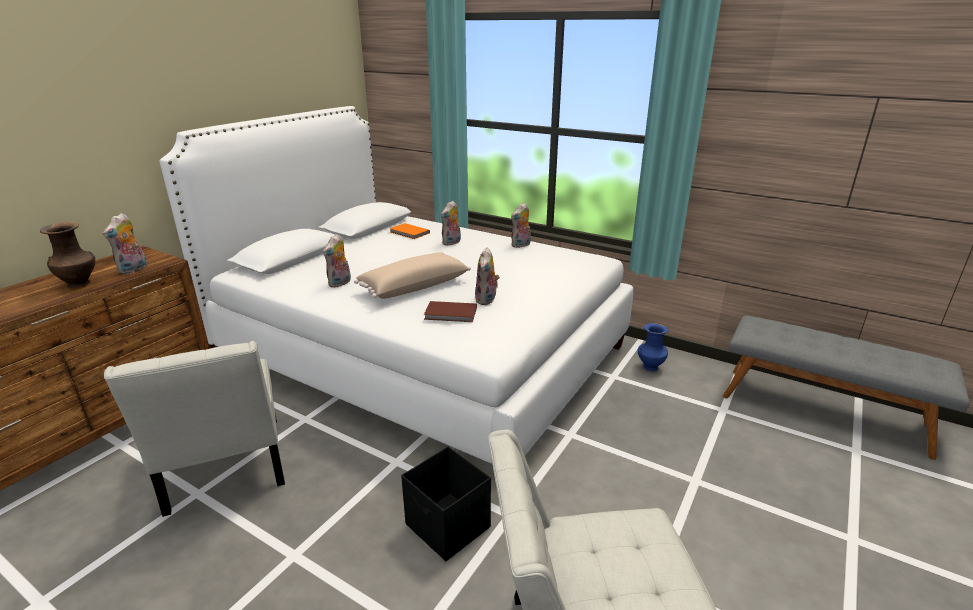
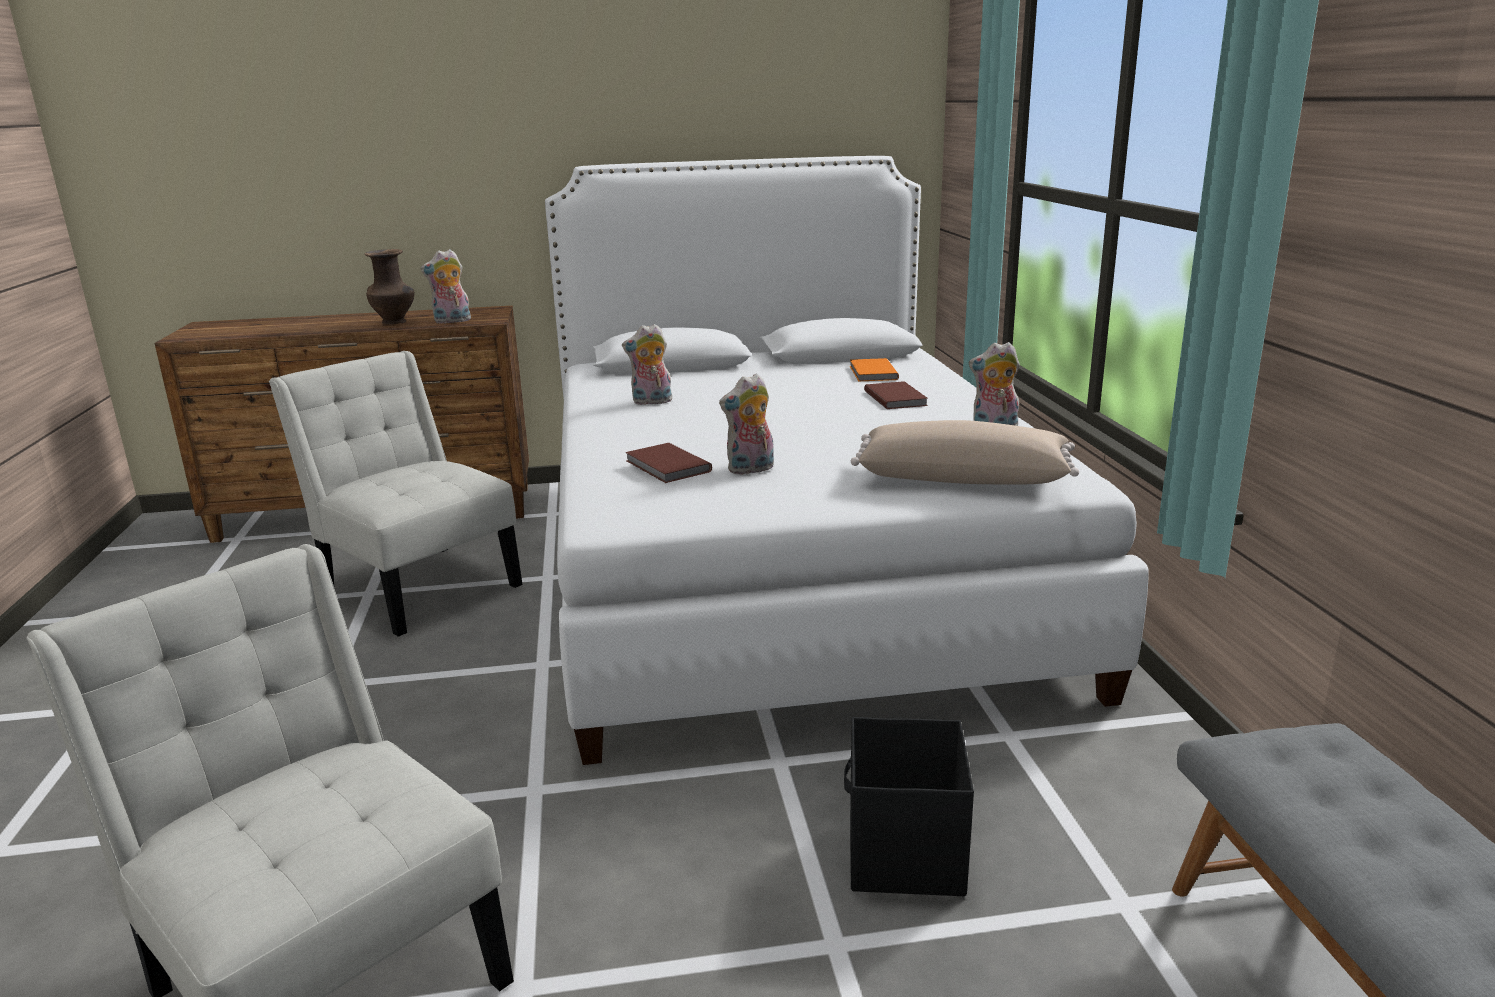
camera: 50 degrees right, 5 degrees down
(225, 469) = (417, 585): white chair -> white chair turned 105 degrees clockwise
(413, 286) = (712, 428): beige pillow -> beige pillow (962, 478)
(448, 527) = (464, 754): black storage box -> black storage box (904, 855)
(452, 243) = (896, 398): plush toy -> brown book
(649, 367) = (1111, 761): blue vase -> none

